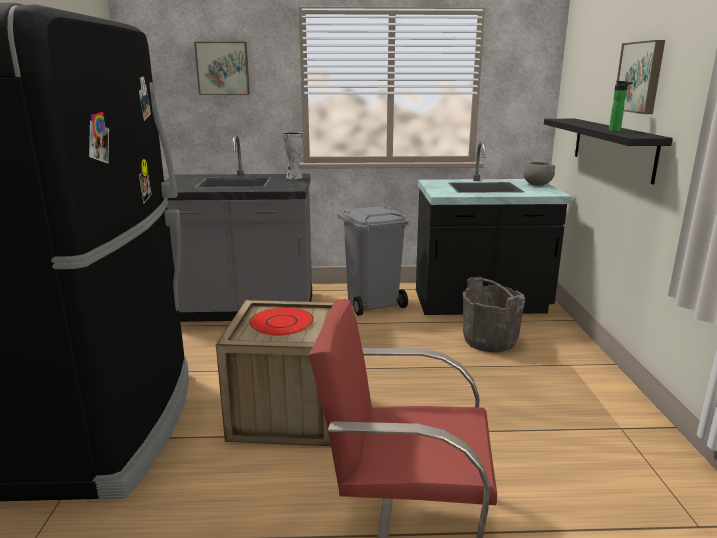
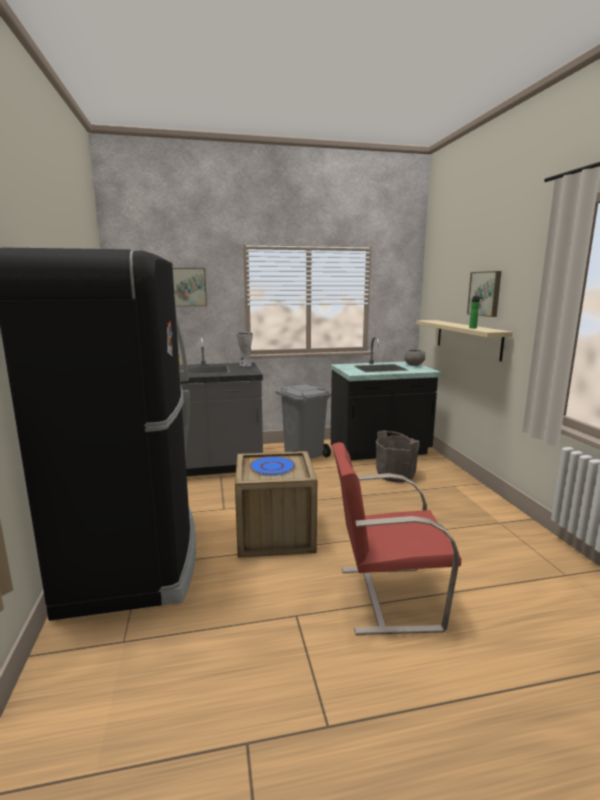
camera: 10 degrees left, 5 degrees down
(282, 322) = (272, 467): red plate -> blue plate
(612, 147) = (467, 338): black shelf -> beige shelf

